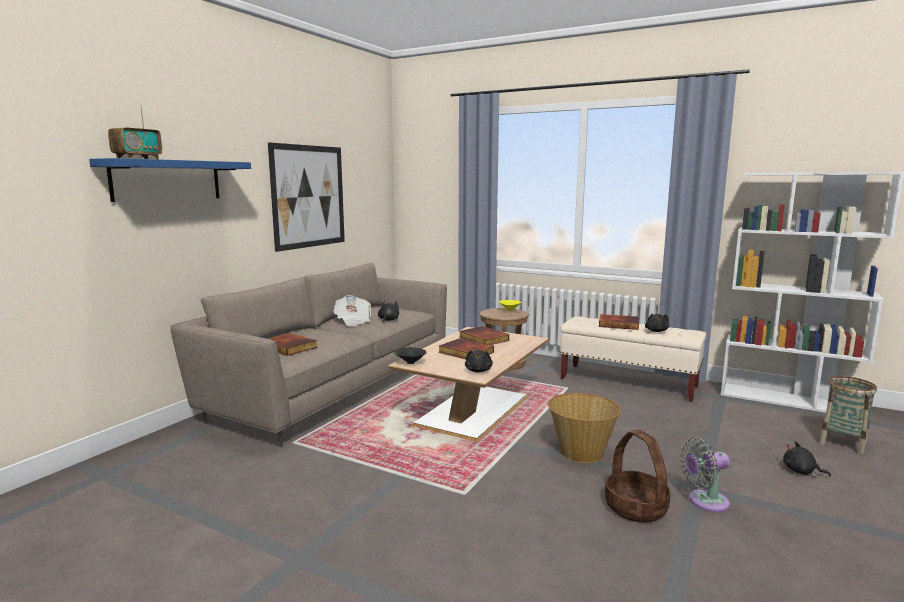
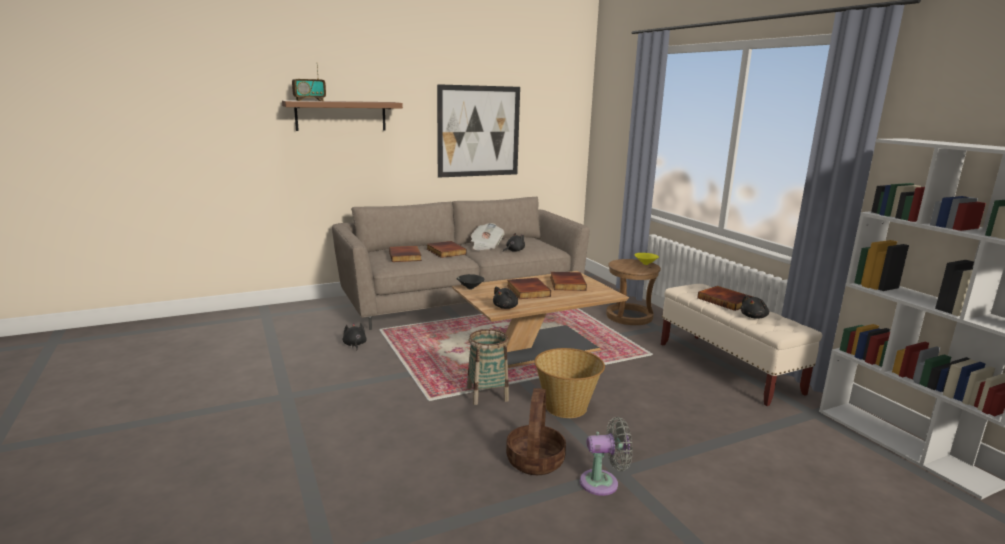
camera: 35 degrees right, 5 degrees up
(167, 180) = (341, 116): blue shelf -> brown shelf
(323, 334) = (445, 251): none -> book
(704, 502) = (603, 483): grey fan -> grey fan turned 150 degrees clockwise
(801, 471) = (761, 506): black plush toy -> black plush toy (354, 345)
(843, 443) = (883, 507): basket -> basket (487, 394)

